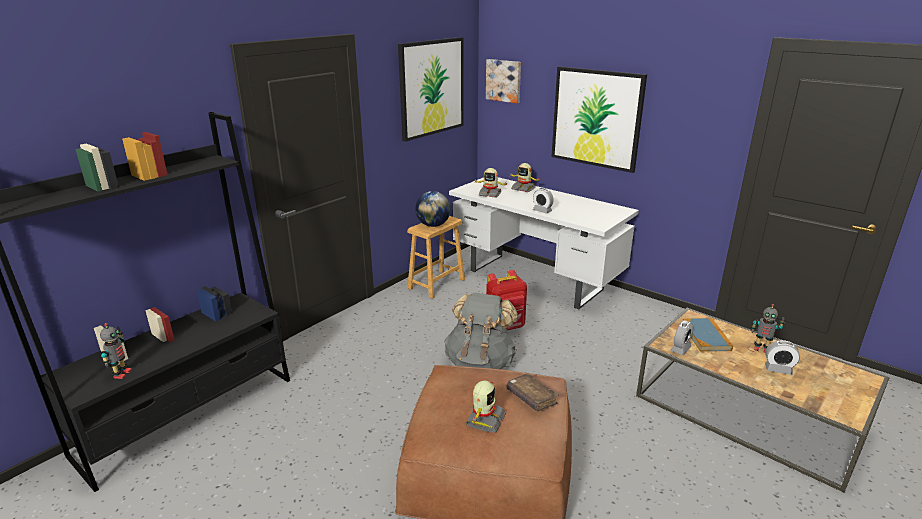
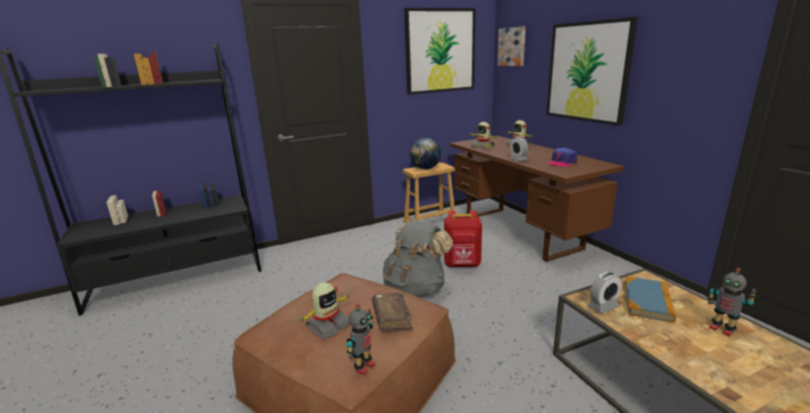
camera: 25 degrees right, 5 degrees down
(121, 374) = (109, 230): toy robot -> toy robot (363, 367)
(535, 280) = (521, 232): white desk -> brown desk
(584, 211) = (561, 163): none -> cap
(778, 369) = (734, 359): alarm clock -> none

